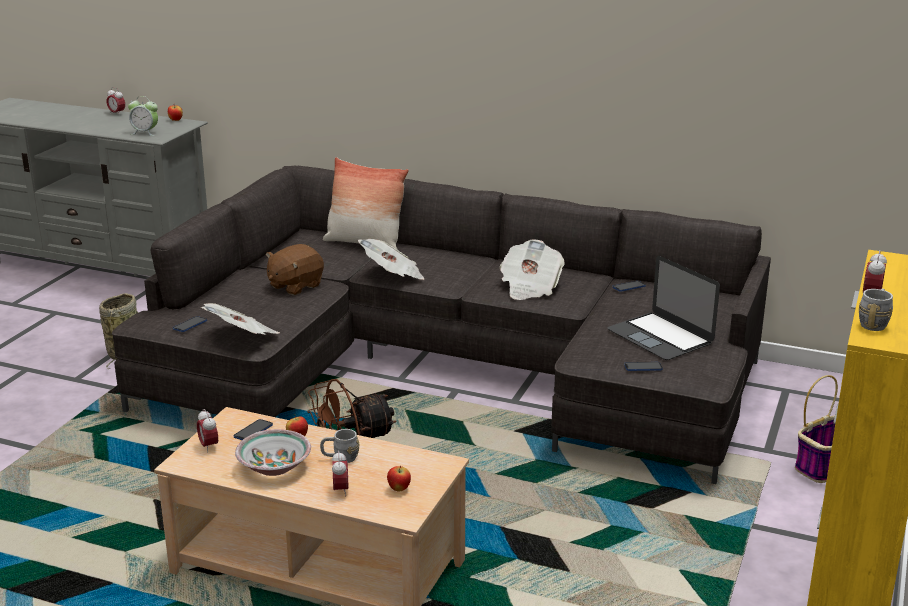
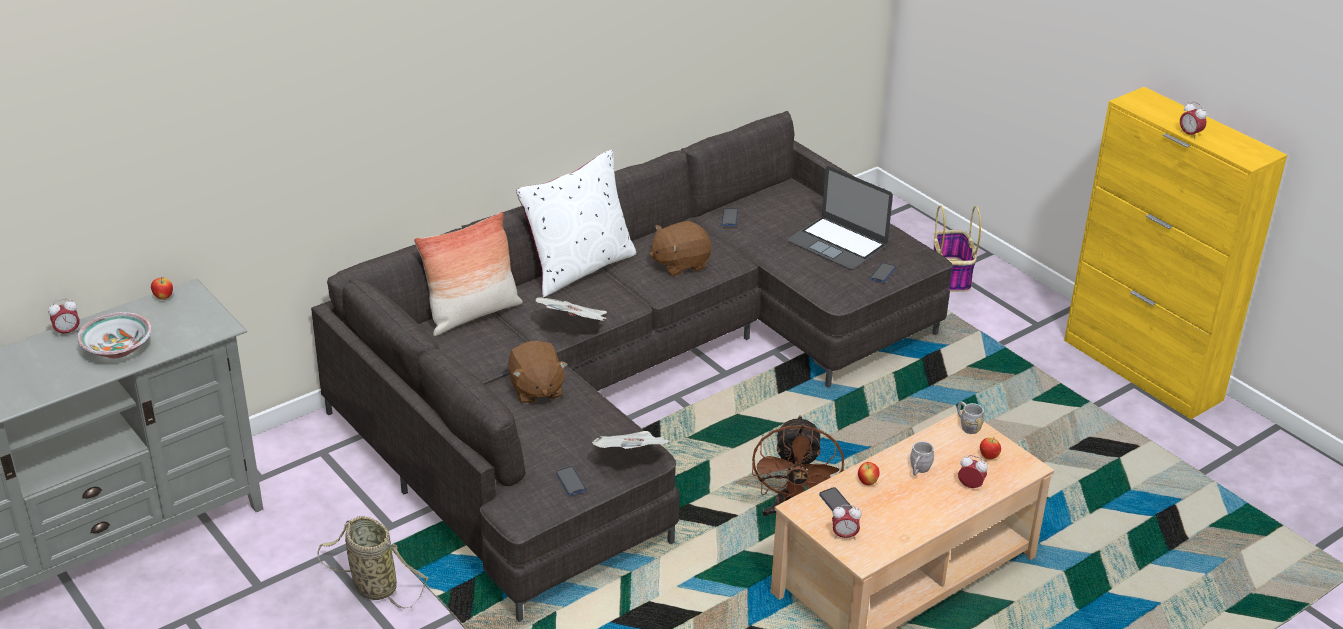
camera: 60 degrees left, 10 degrees up
(145, 133) = (188, 331): alarm clock -> none
(274, 466) = (907, 509): bowl -> bowl (117, 349)
(471, 257) = (578, 268): none -> white pillow
(529, 287) = (680, 264): newspaper -> brown plush toy
(660, 336) = (837, 243): laptop -> laptop turned 45 degrees clockwise
(874, 323) = (1227, 150): grey mug -> grey mug (967, 425)

